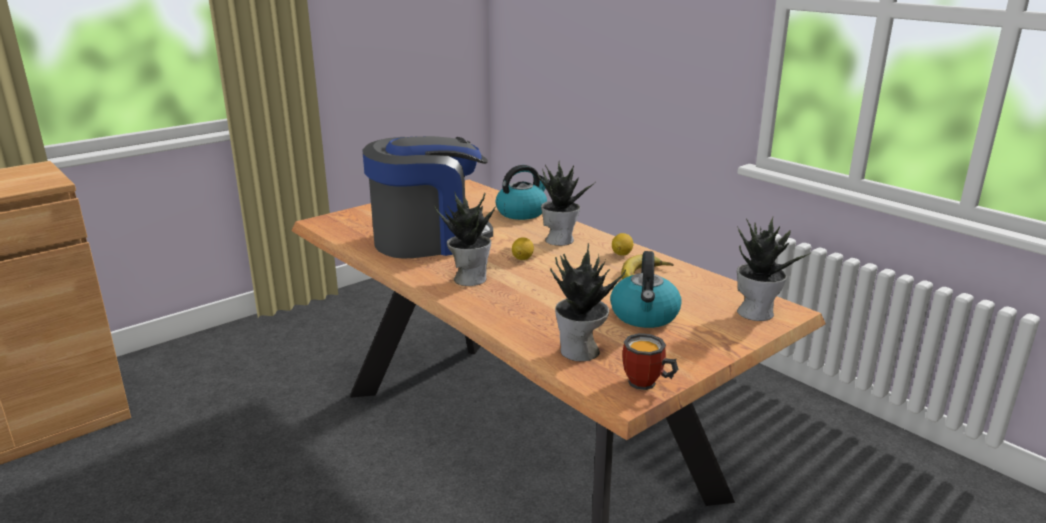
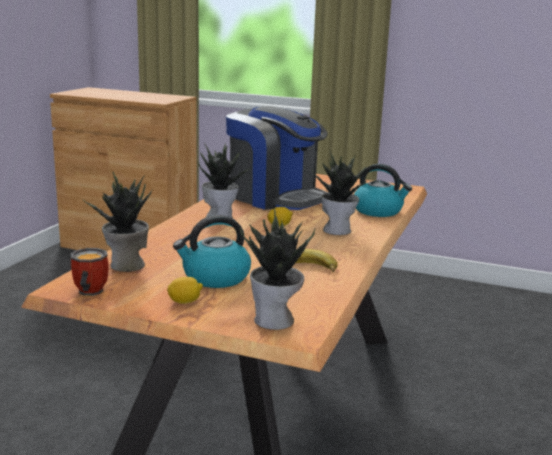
camera: 60 degrees right, 5 degrees down
(621, 254) = (340, 254): lemon -> lemon (185, 302)

